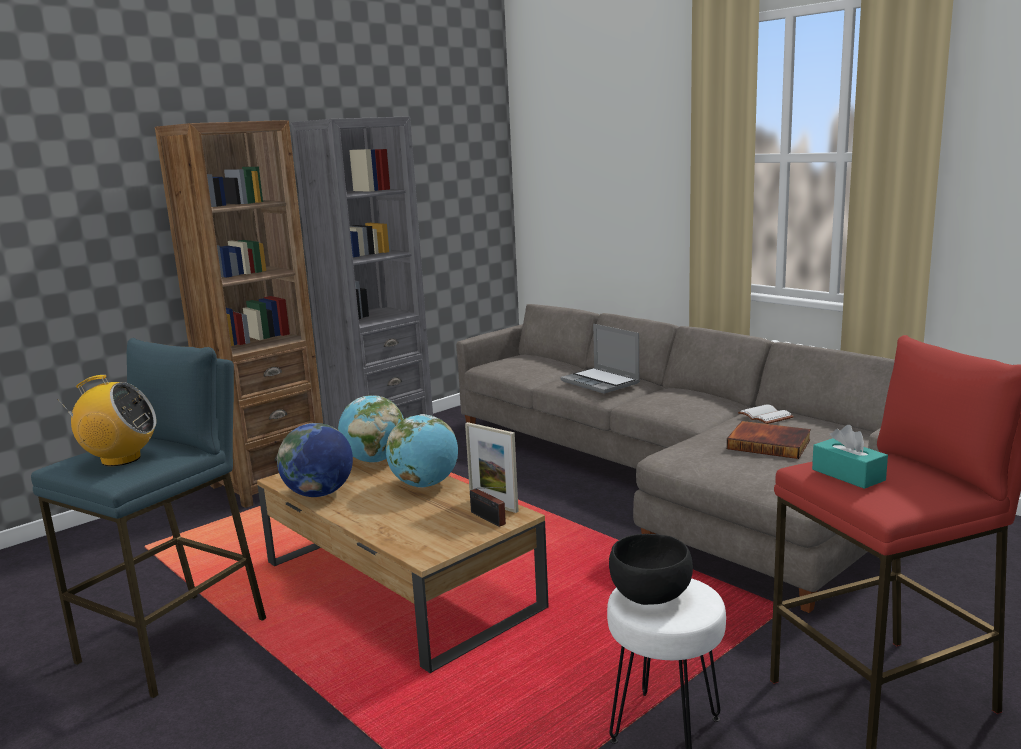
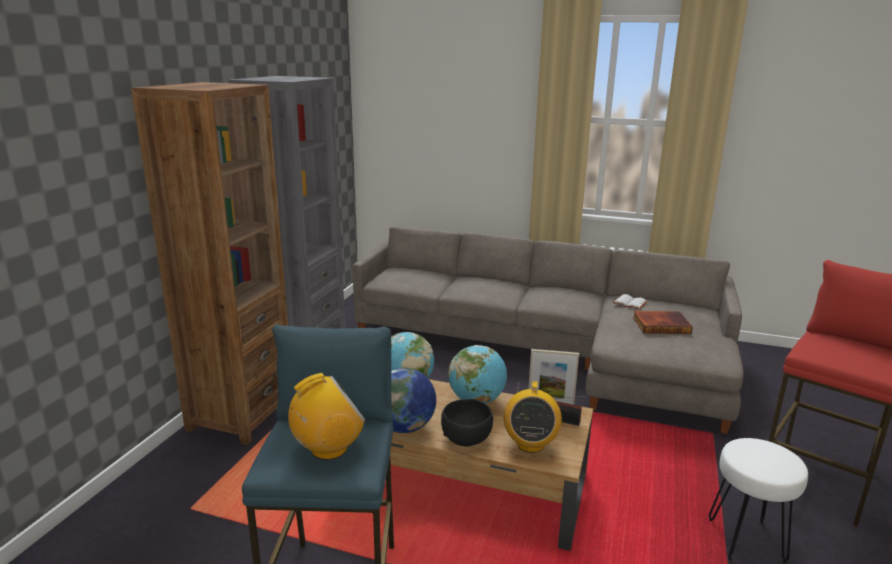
camera: 30 degrees left, 5 degrees up
(419, 531) = (530, 444): none -> radio
(601, 382) = (491, 288): laptop -> none
(651, 595) = (755, 457): black bowl -> black bowl (467, 438)
(848, 475) = (836, 355): turquoise tissue box -> none

